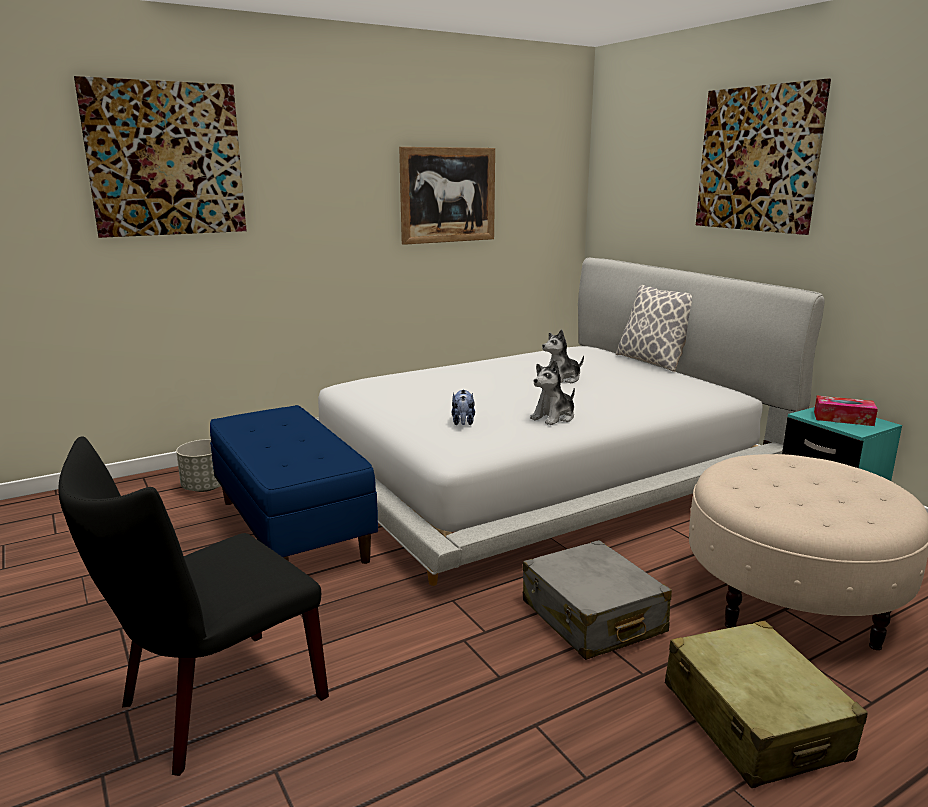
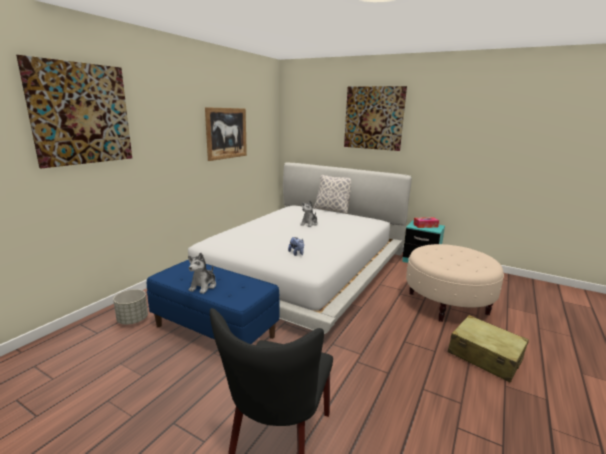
camera: 30 degrees left, 0 degrees up
(554, 417) = (331, 243): plush toy -> plush toy (203, 286)
(592, 617) = (393, 333): grey suitcase -> none

